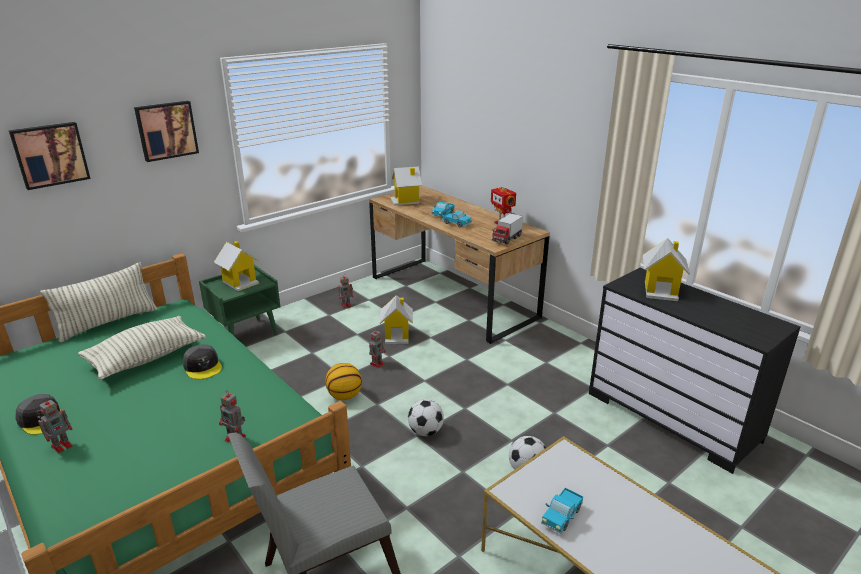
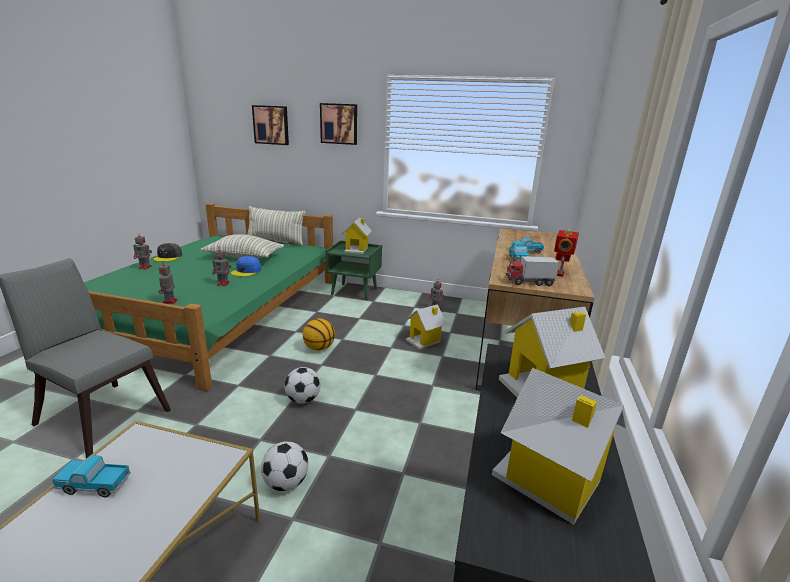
camera: 55 degrees right, 5 degrees down
(203, 366) = (246, 271): grey cap -> blue cap
(377, 363) = (375, 346): toy robot -> toy robot (223, 283)
(406, 201) = (523, 236): toy house -> toy house (550, 482)

